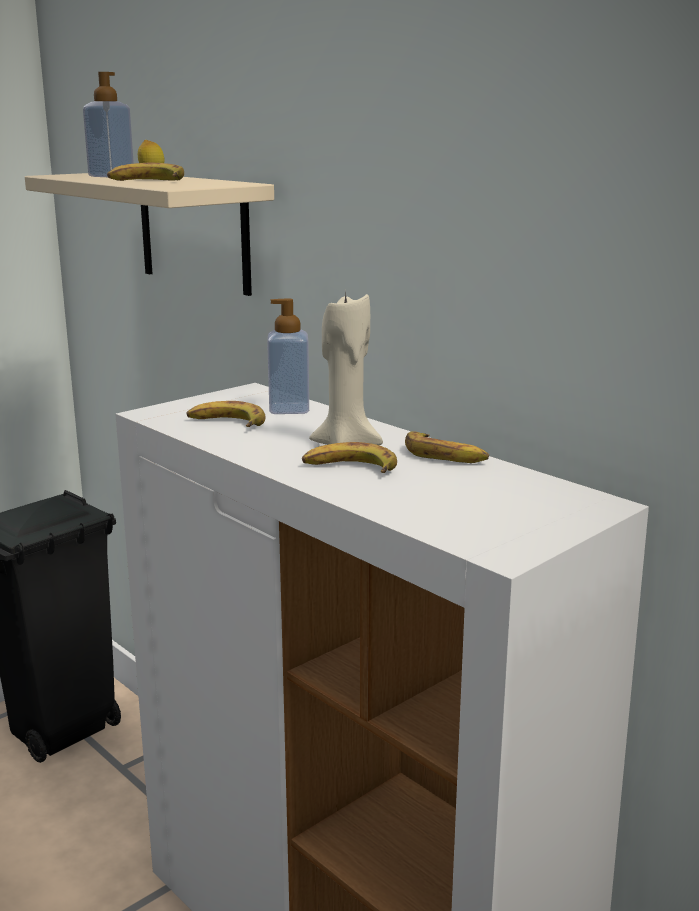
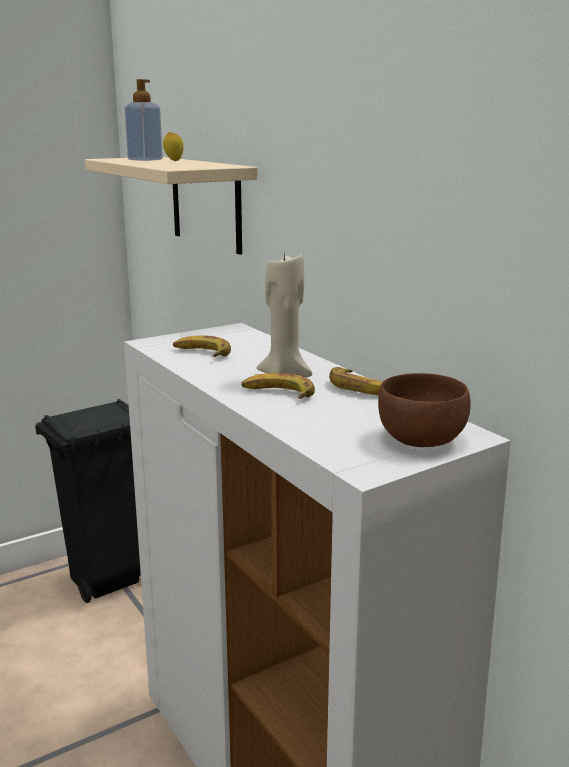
camera: 10 degrees right, 0 degrees up
(146, 181) = (163, 163): banana -> none
(289, 409) = (255, 345): soap dispenser -> none
(549, 512) = (421, 439): none -> brown bowl

